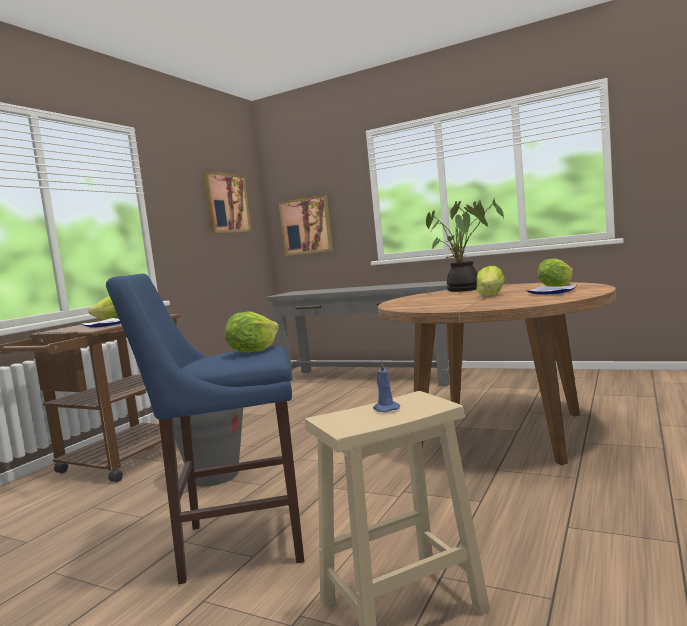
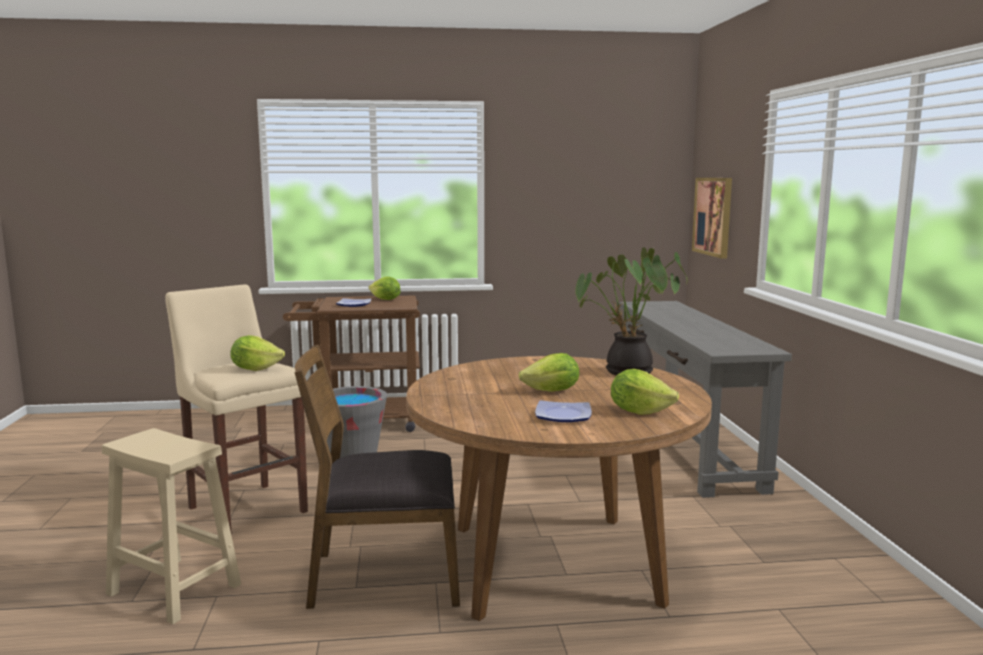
camera: 55 degrees right, 5 degrees up
(226, 203) = (614, 177): picture -> none
(236, 543) = (245, 507): blue stool -> beige stool
(385, 409) = (170, 444): blue candle -> none
(470, 487) = (385, 576): none -> brown chair

